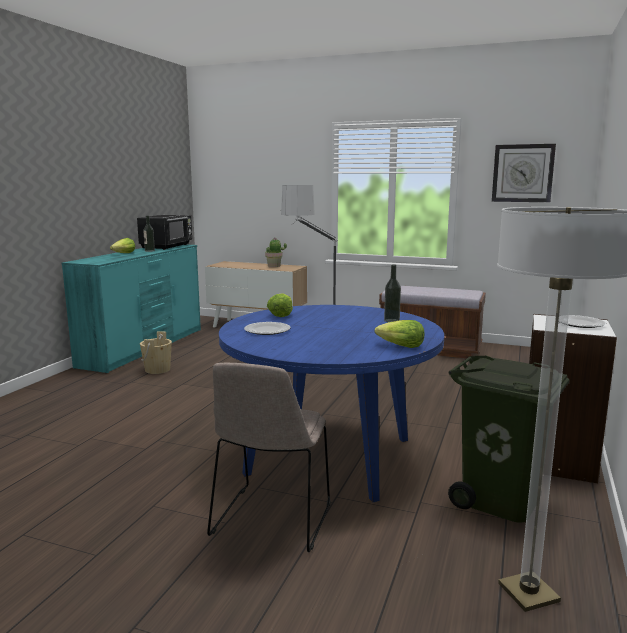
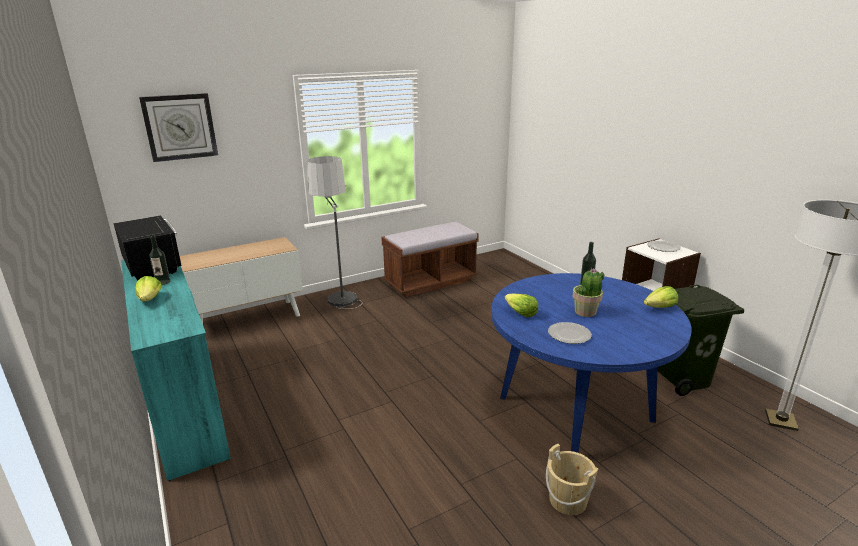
camera: 50 degrees left, 10 degrees up
(157, 370) = (274, 421): beige bucket -> beige bucket (567, 500)
(271, 521) = (655, 477): beige chair -> none
(274, 266) = (256, 247): potted plant -> potted plant (585, 312)
(522, 173) = (466, 117): wall clock -> wall clock (180, 127)

